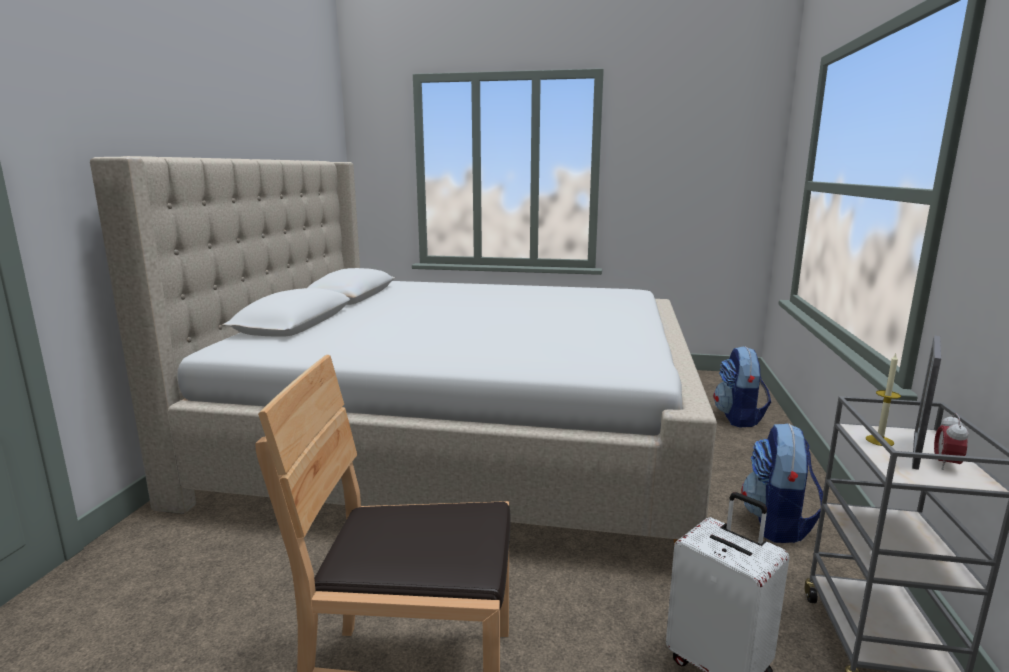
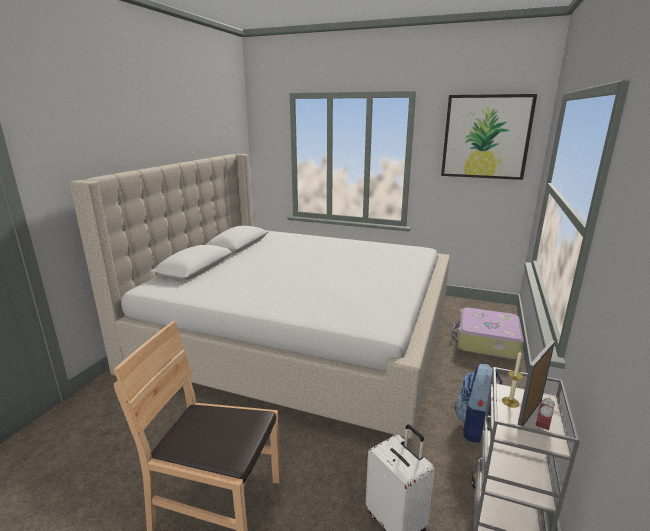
camera: 10 degrees right, 5 degrees up
(705, 132) = (486, 137): none -> picture
(739, 418) = (486, 341): backpack -> suitcase

